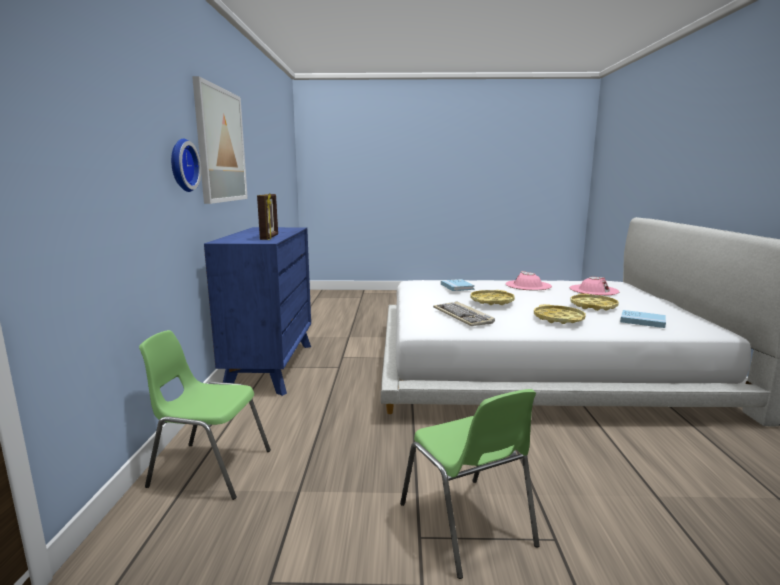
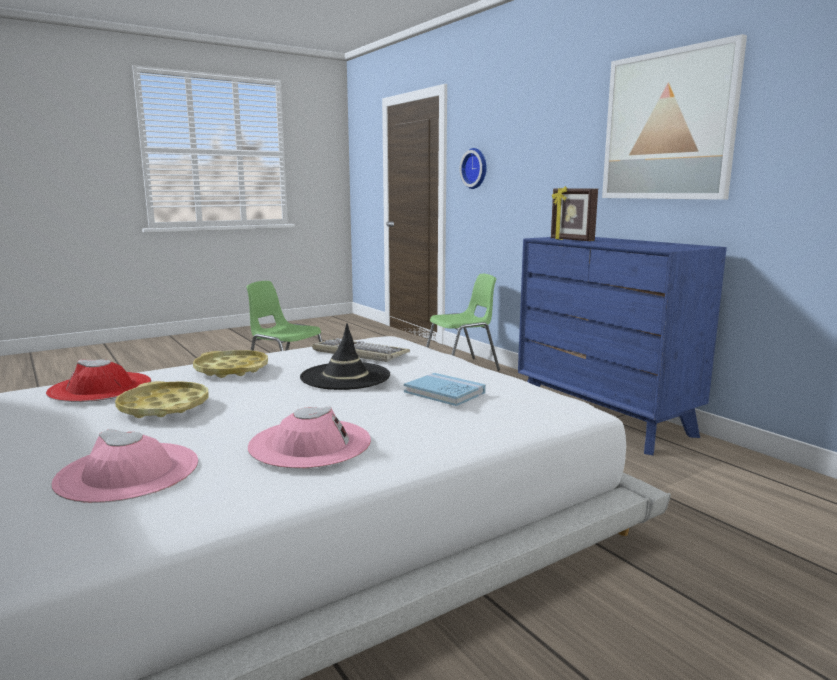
camera: 145 degrees right, 0 degrees up
(181, 165) = (575, 159): wall clock -> wall clock (476, 168)
(491, 301) = (345, 376): yellow tray -> black hat
(642, 321) = (100, 387): blue book -> red hat

